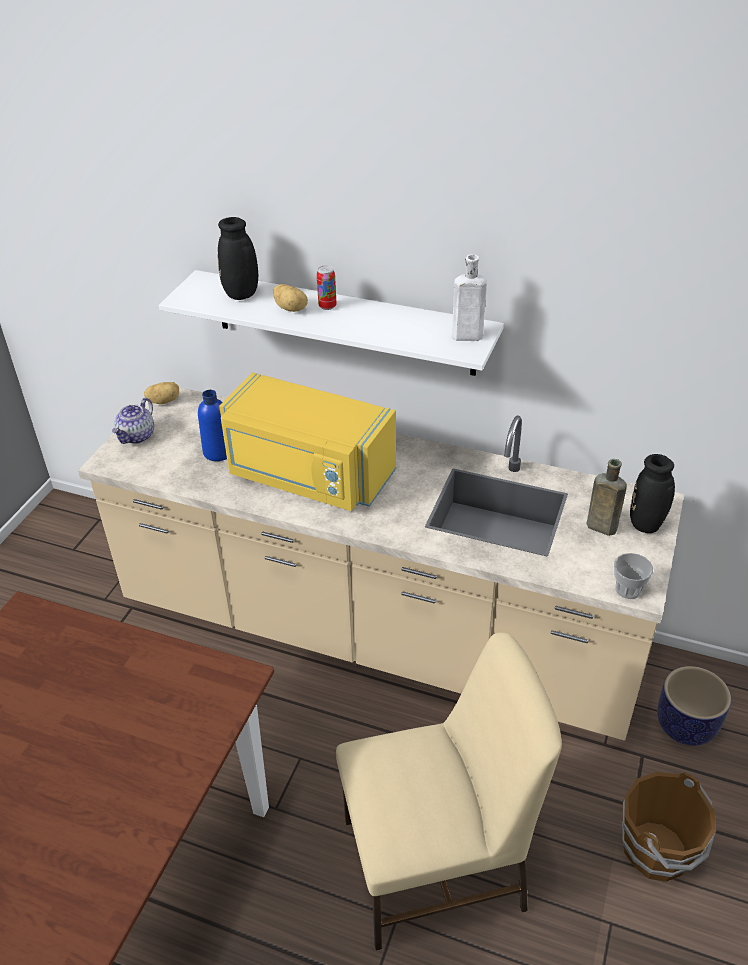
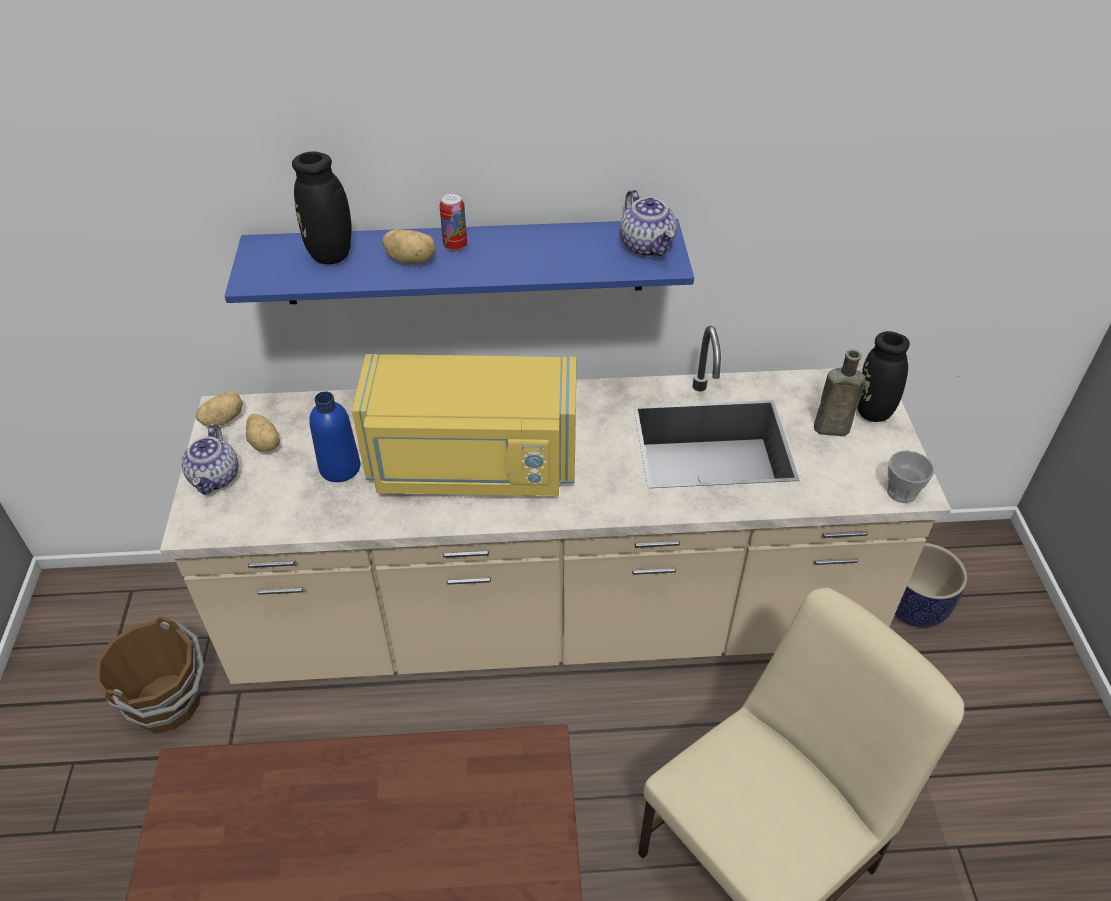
camera: 25 degrees left, 5 degrees up
(181, 423) = (265, 443): none -> potato
(343, 323) = (464, 262): white shelf -> blue shelf
(464, 336) = (648, 246): white bottle -> teapot
(658, 851) = (959, 750): brown bucket -> brown bucket (168, 702)

